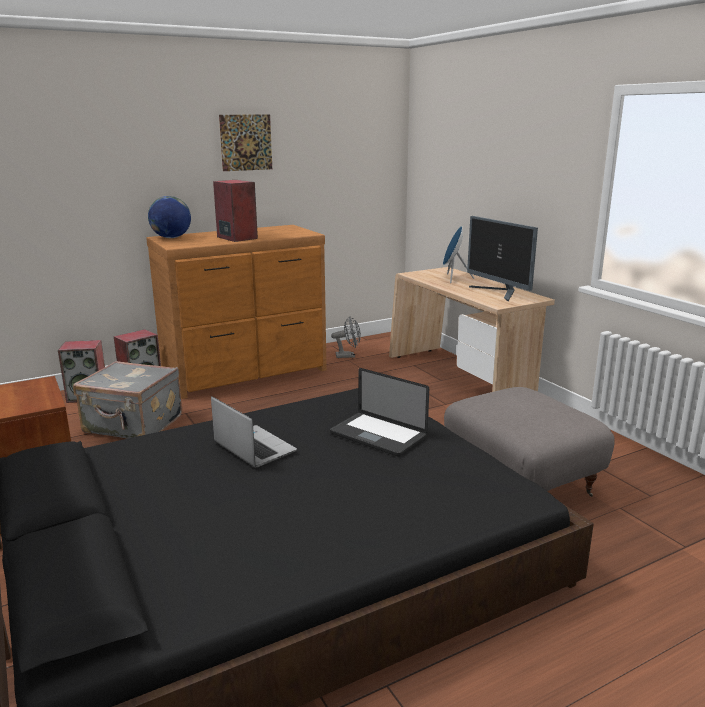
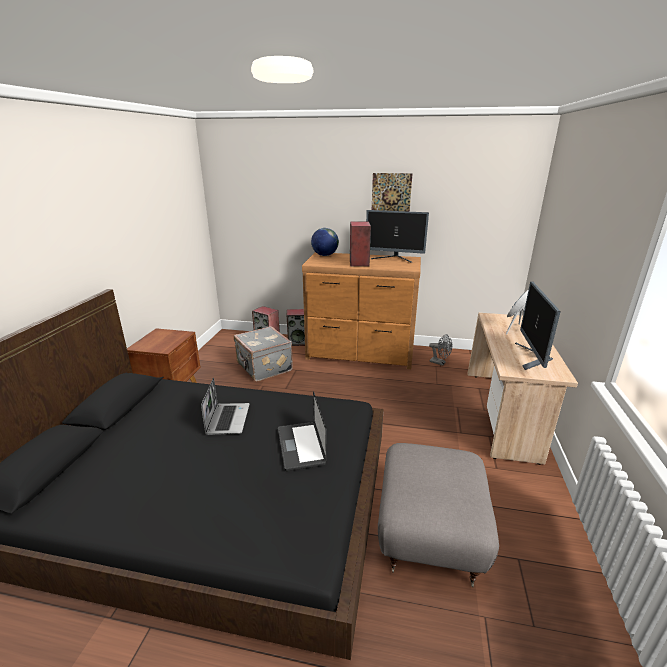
camera: 40 degrees right, 5 degrees up
(269, 229) = (394, 259): none -> monitor

